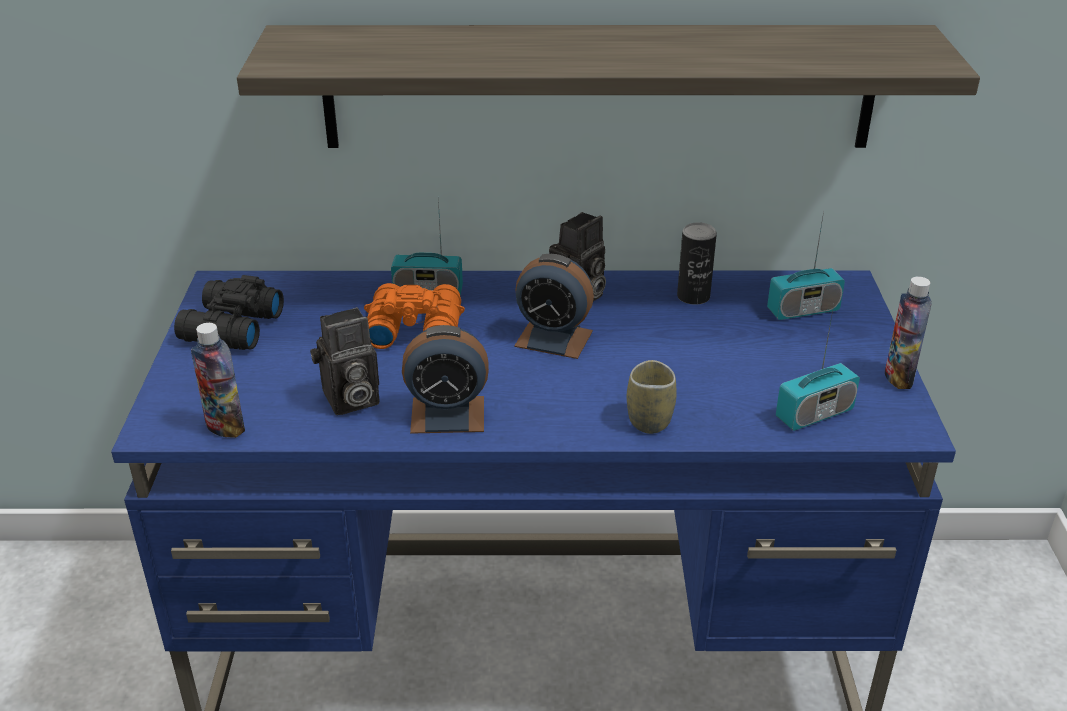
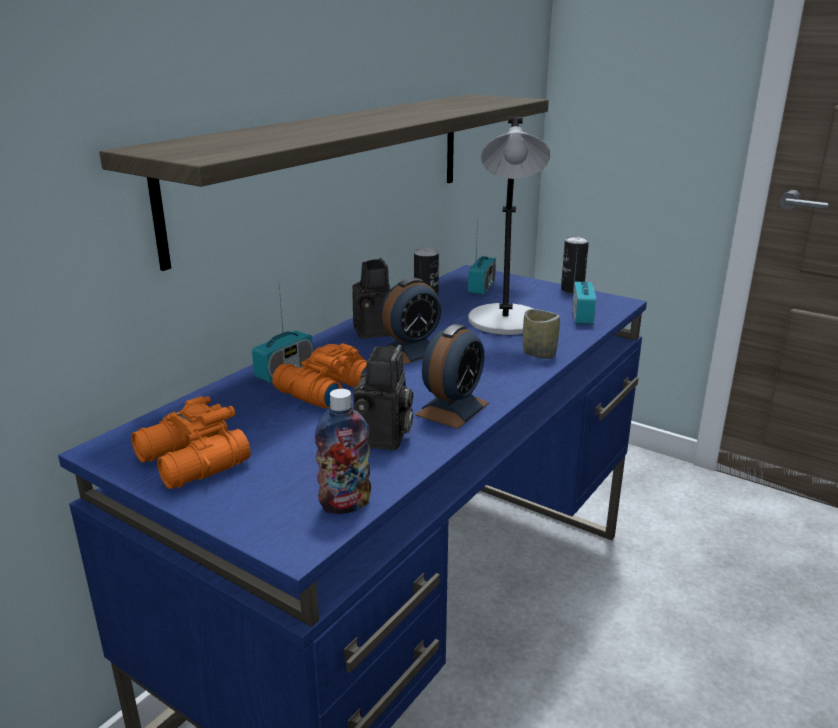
camera: 55 degrees left, 10 degrees down
(229, 328) = (191, 463): black binoculars -> orange binoculars
(711, 367) = (505, 323): none -> grey table lamp
(898, 377) = (572, 290): bottle -> can

